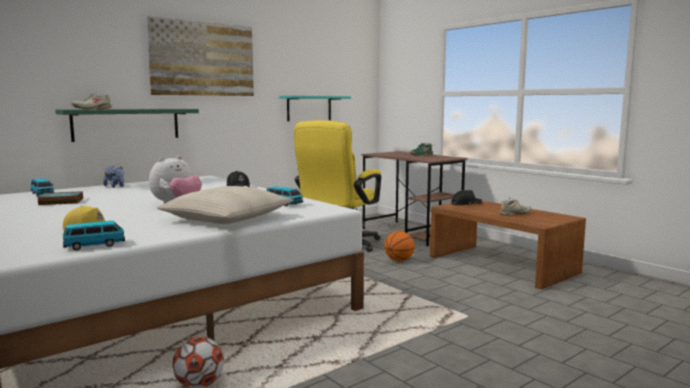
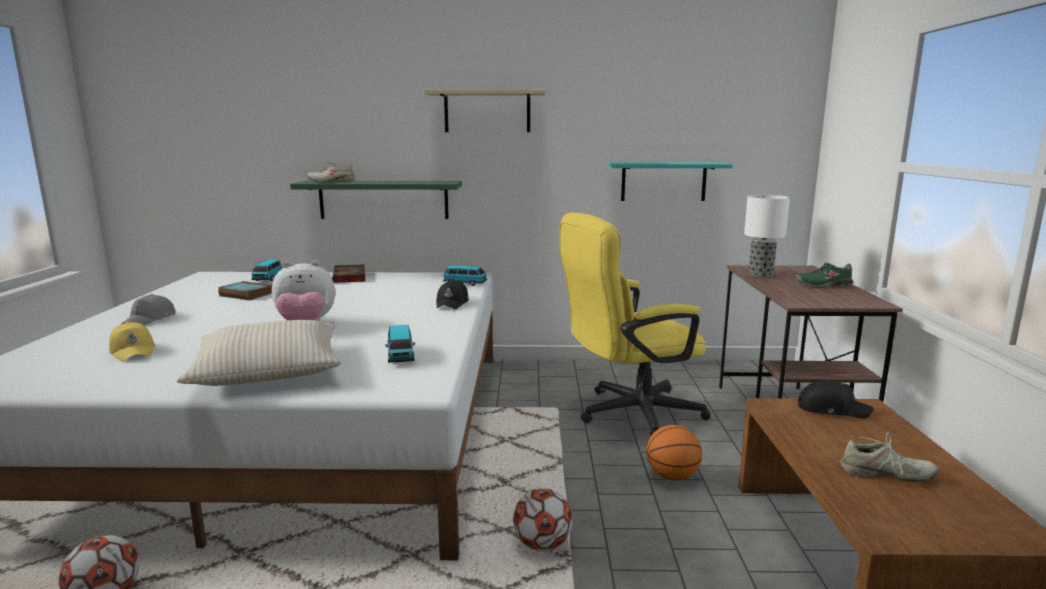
camera: 40 degrees right, 5 degrees up
(29, 219) = (150, 319): none -> grey cap
(95, 245) = (57, 384): toy car -> toy car (465, 283)
(115, 186) = (350, 277): plush toy -> book
(203, 59) = (487, 111): picture -> beige shelf
(386, 155) = (760, 274): none -> table lamp
(388, 293) = (542, 544): none -> football

